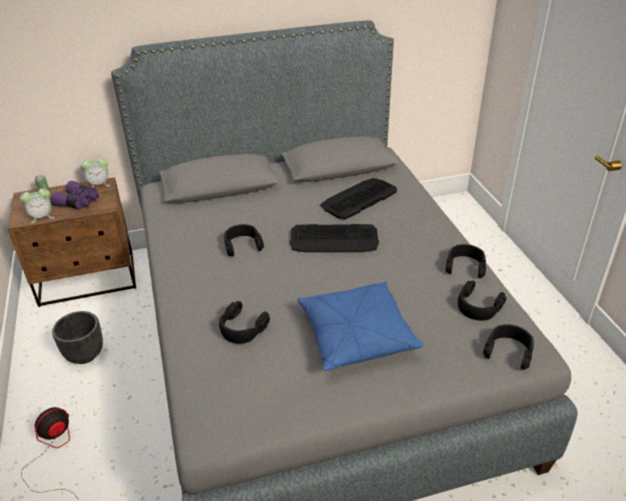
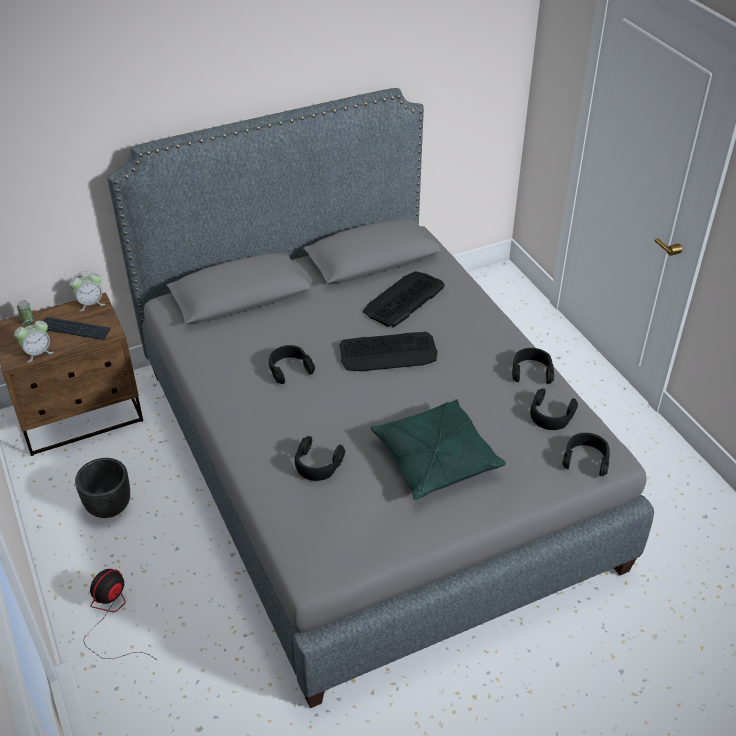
camera: 10 degrees left, 5 degrees up
(79, 202) = (75, 329): purple binoculars -> keyboard
(356, 336) = (435, 460): blue pillow -> green pillow

